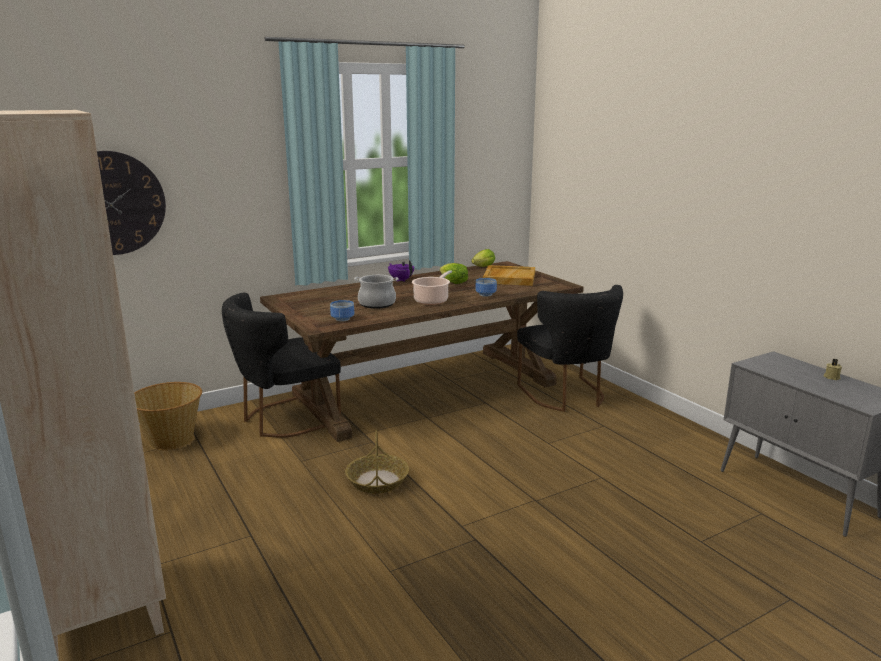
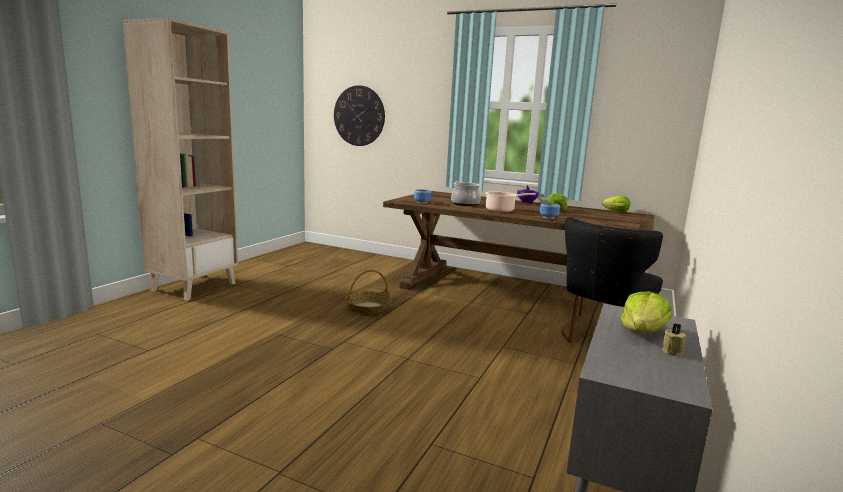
camera: 55 degrees right, 5 degrees down
(171, 439) = (348, 258): basket -> none
(284, 419) = (405, 271): black chair -> none
(509, 278) = (608, 218): beige tray -> none
(795, 372) = (642, 331): none -> lettuce

